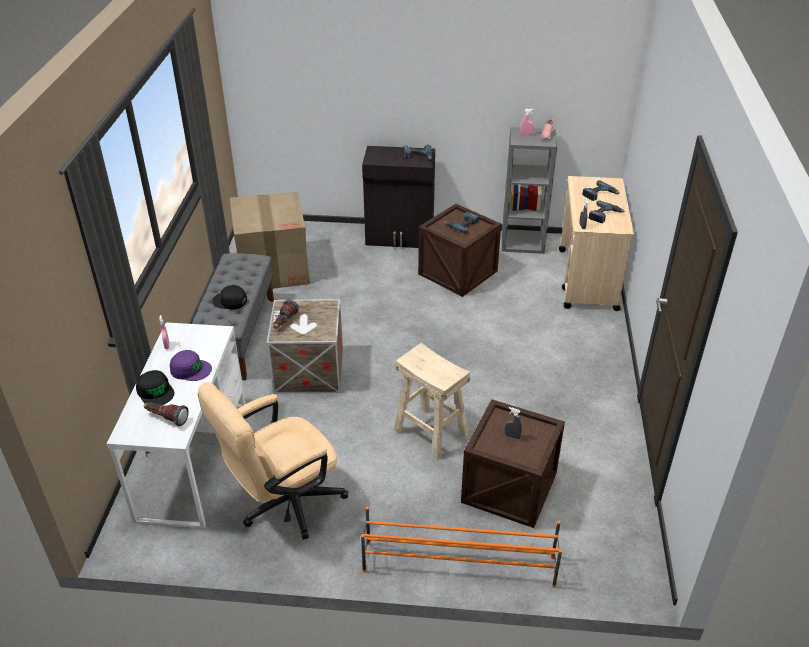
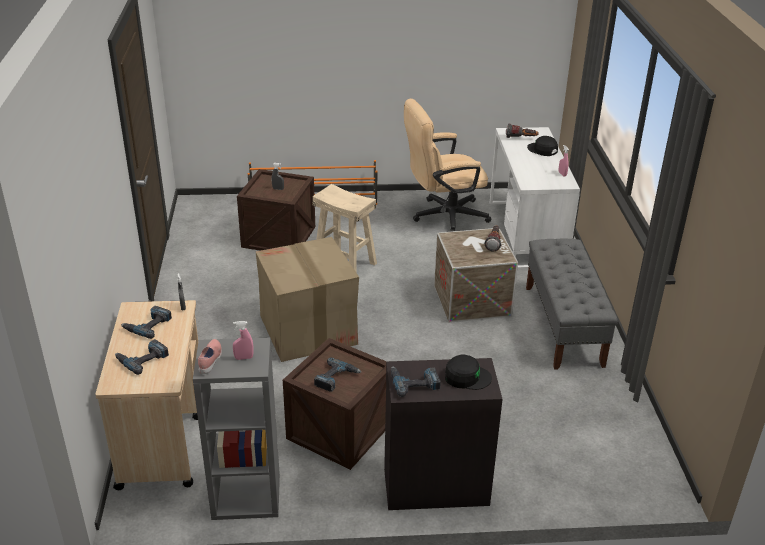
camera: 170 degrees right, 5 degrees down
(190, 369) = (529, 162): purple cap -> none
(230, 301) = (562, 263): black cap -> black cap (467, 377)
(273, 268) = (584, 412): cardboard box -> cardboard box (308, 330)
(283, 504) = (443, 216): beige office chair -> beige office chair turned 150 degrees counterclockwise

